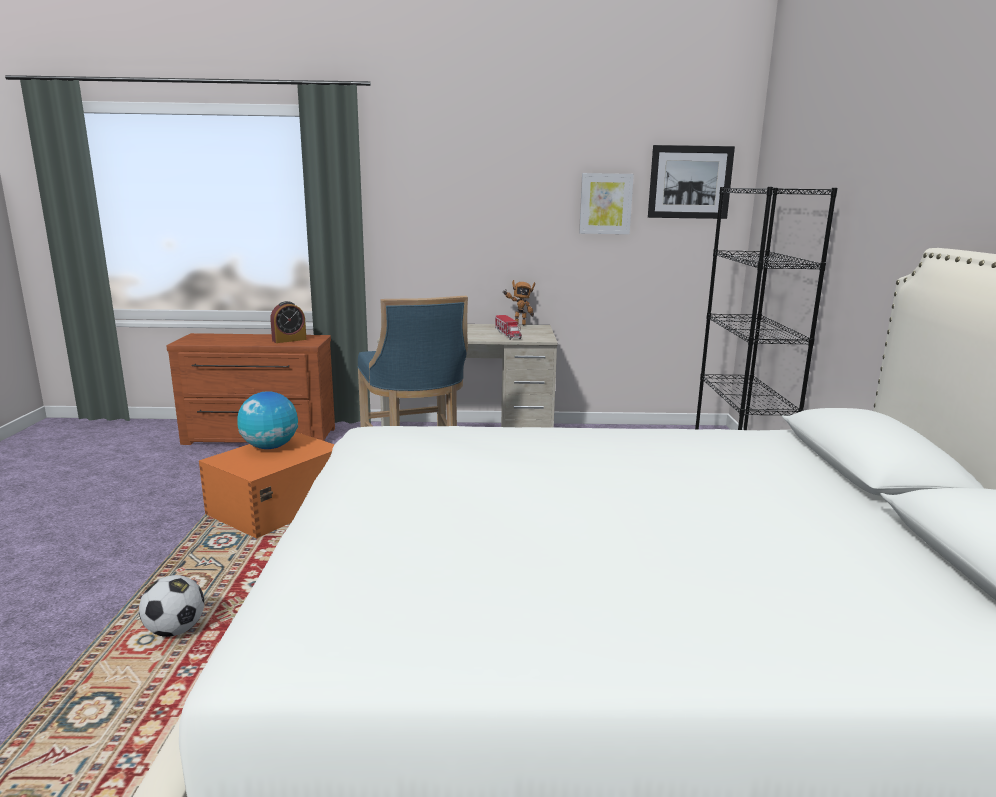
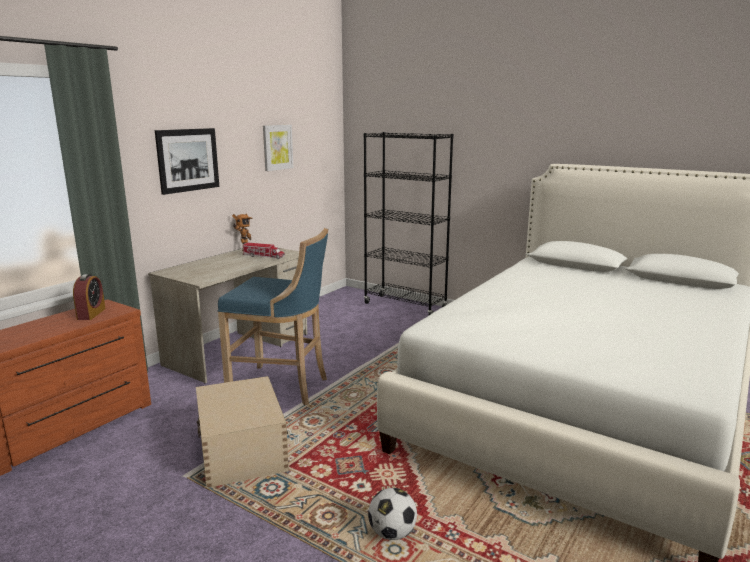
camera: 55 degrees left, 0 degrees up
(270, 447) = (222, 402): globe -> none
(276, 507) = (241, 451): orange storage box -> beige storage box
(690, 182) = (316, 128): picture -> picture (188, 160)

